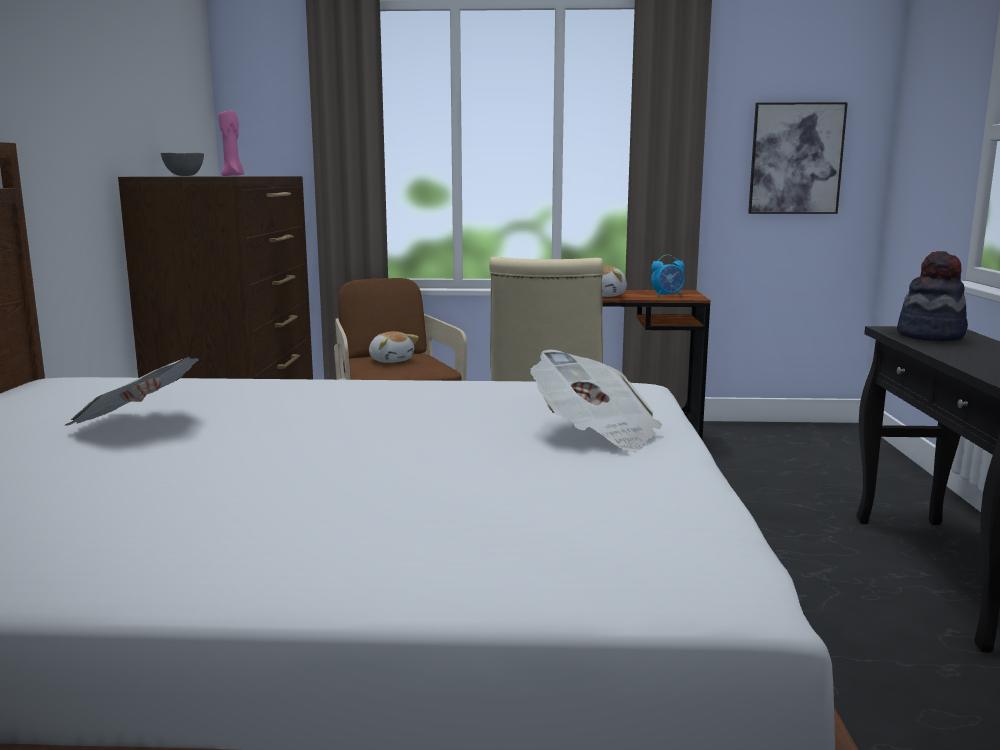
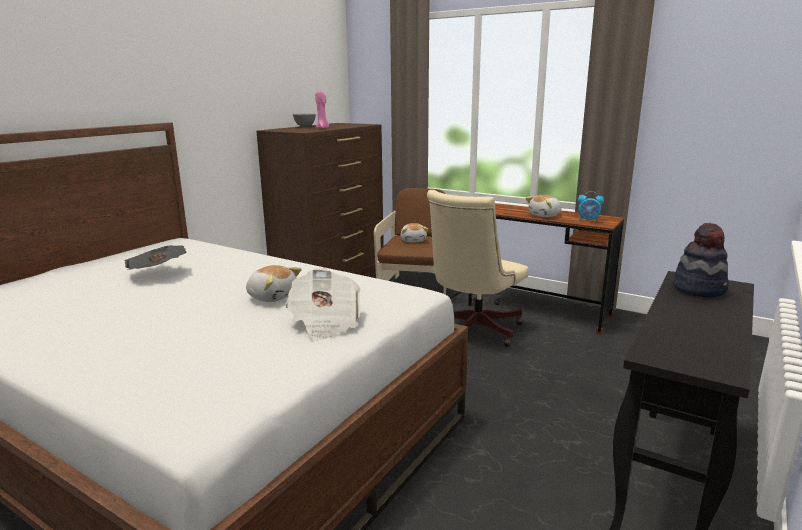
camera: 30 degrees right, 5 degrees up
(434, 421) = (272, 296): none -> plush toy
(796, 158) = (726, 120): picture -> none

